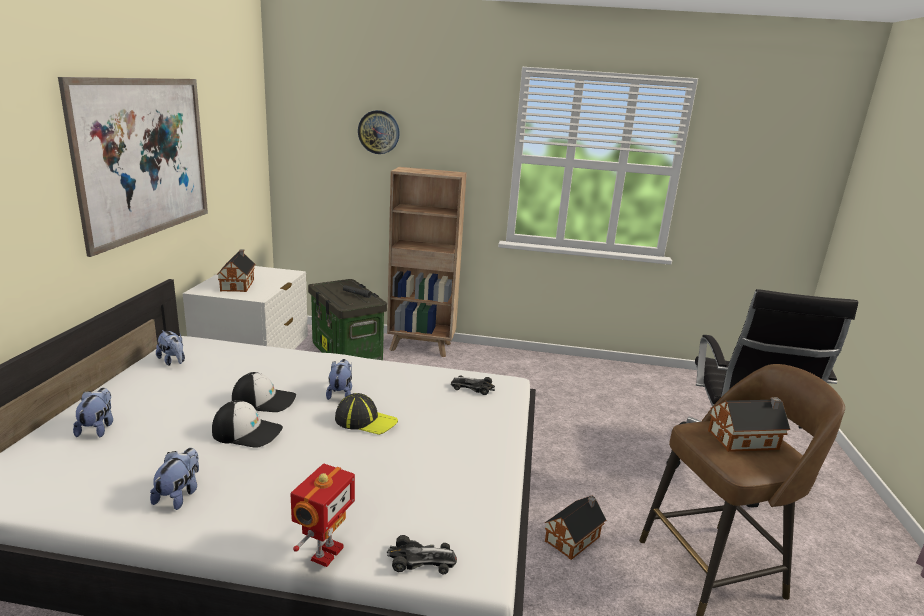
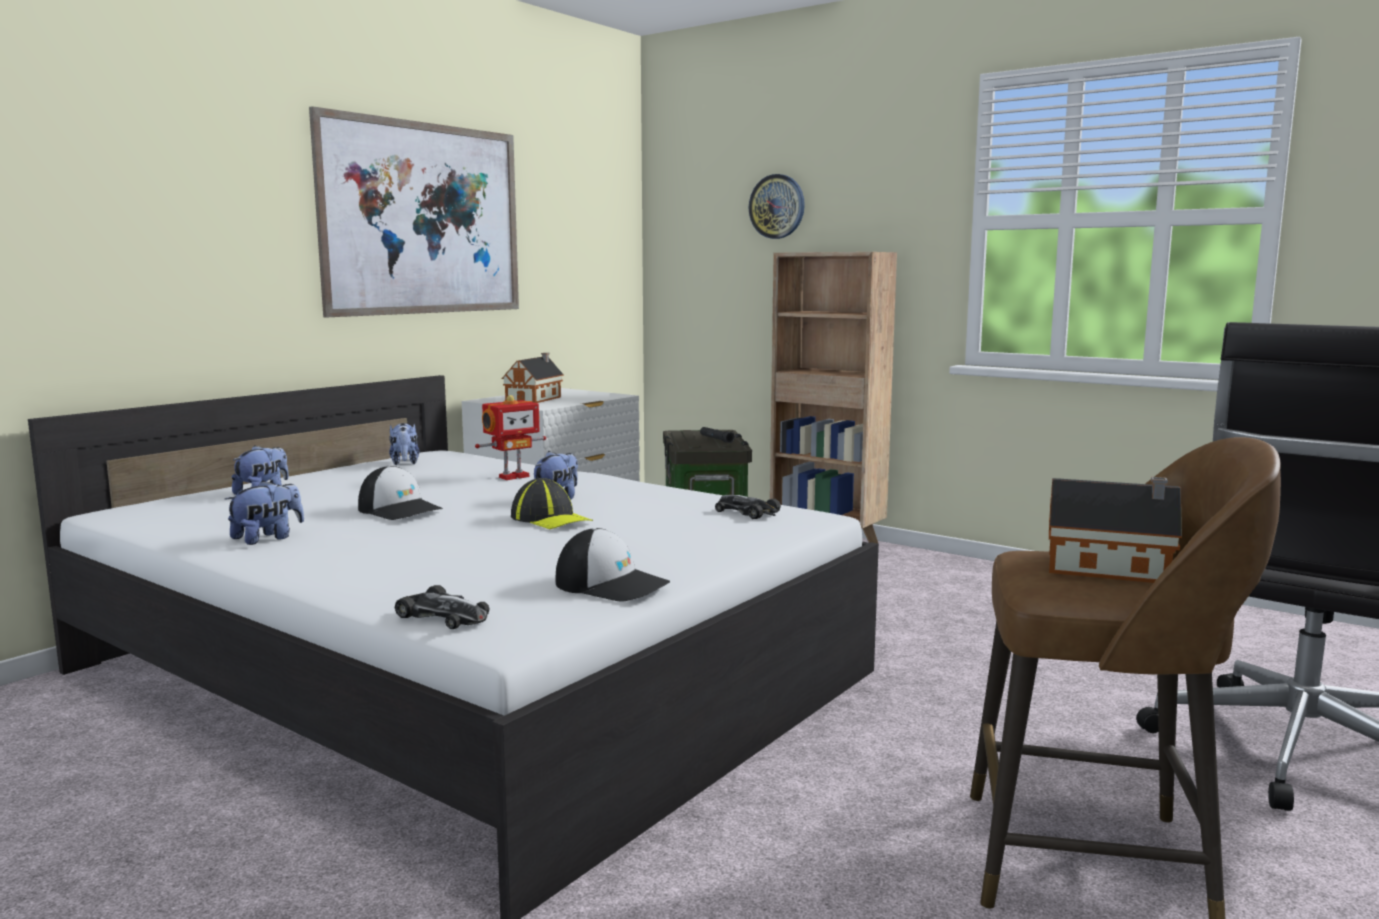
camera: 30 degrees right, 10 degrees down
(264, 400) = (456, 494): cap -> cap (612, 584)
(325, 553) = (345, 592): toy robot -> toy robot (513, 476)
(574, 538) = (851, 768): toy house -> none

